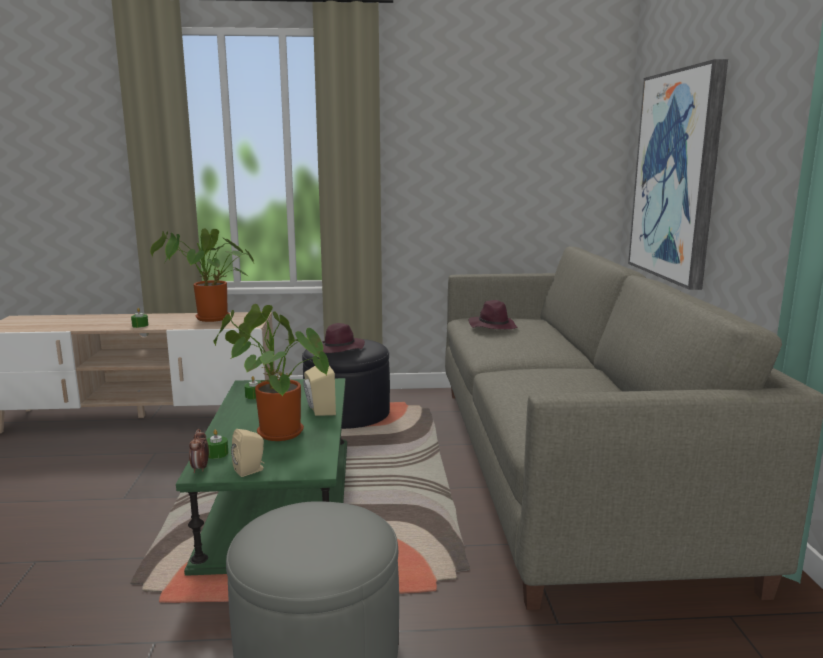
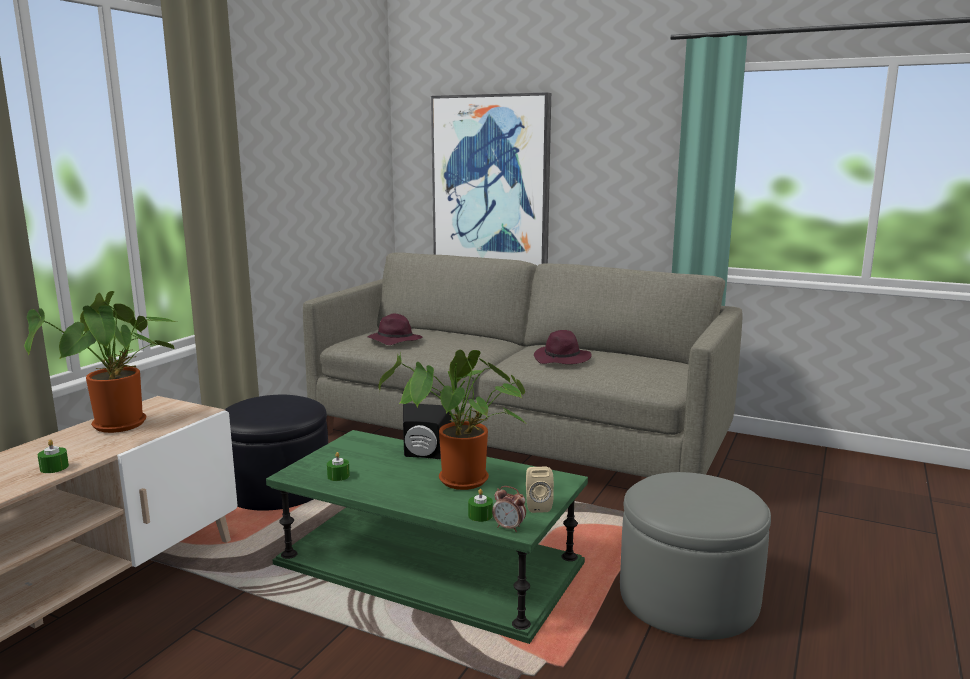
camera: 60 degrees left, 0 degrees up
(318, 409) = (424, 455): beige speaker -> black speaker
(339, 349) = (277, 411): purple hat -> purple hat (562, 359)

